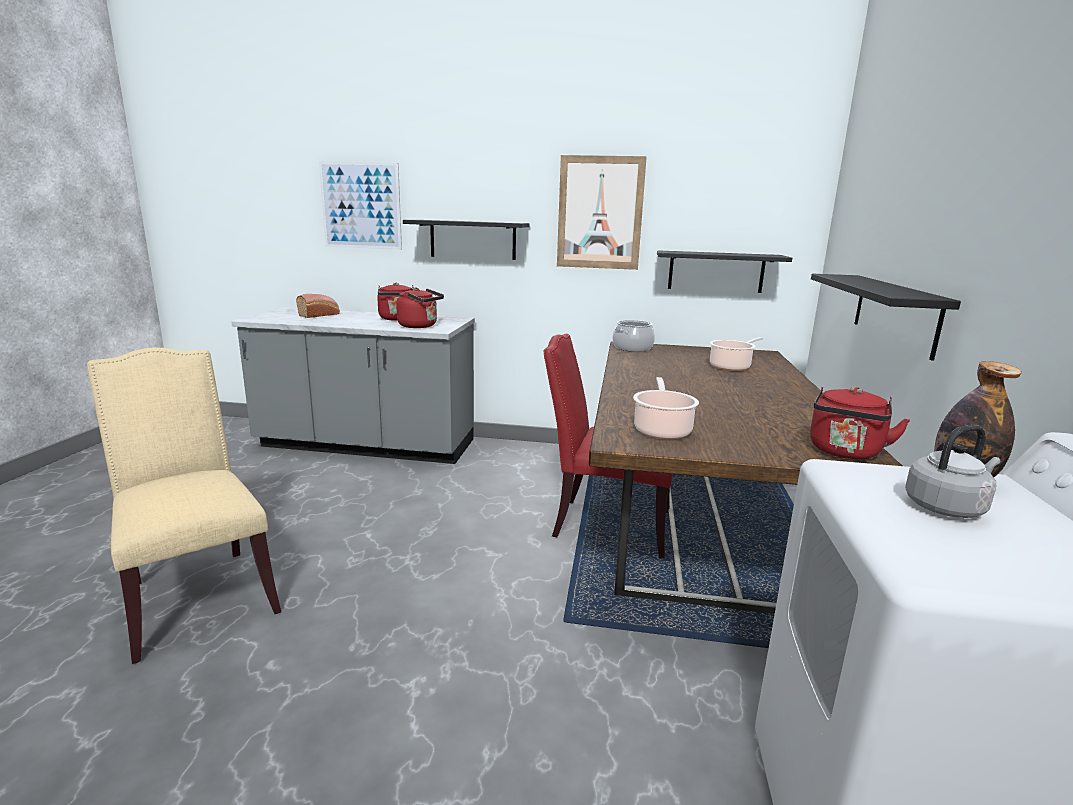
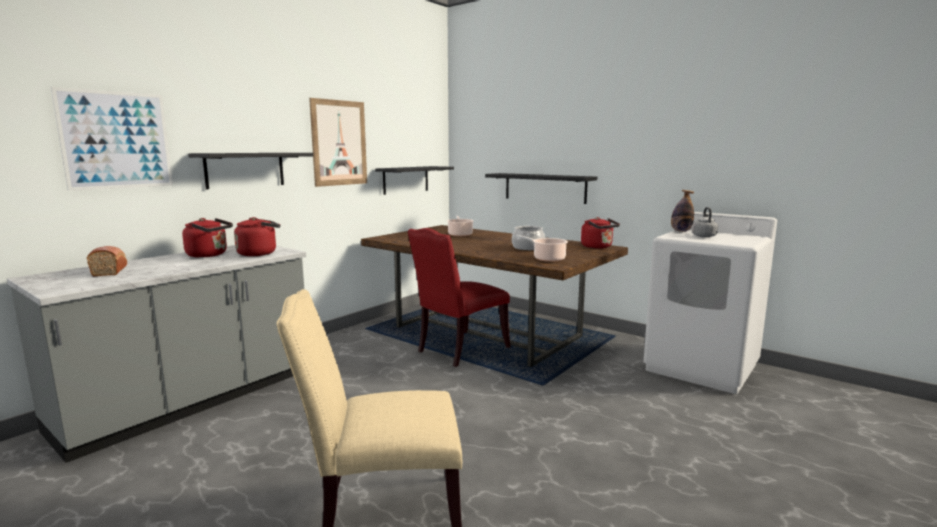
camera: 60 degrees left, 5 degrees down
(632, 348) = (388, 238): cooking pot -> cooking pot (527, 248)

